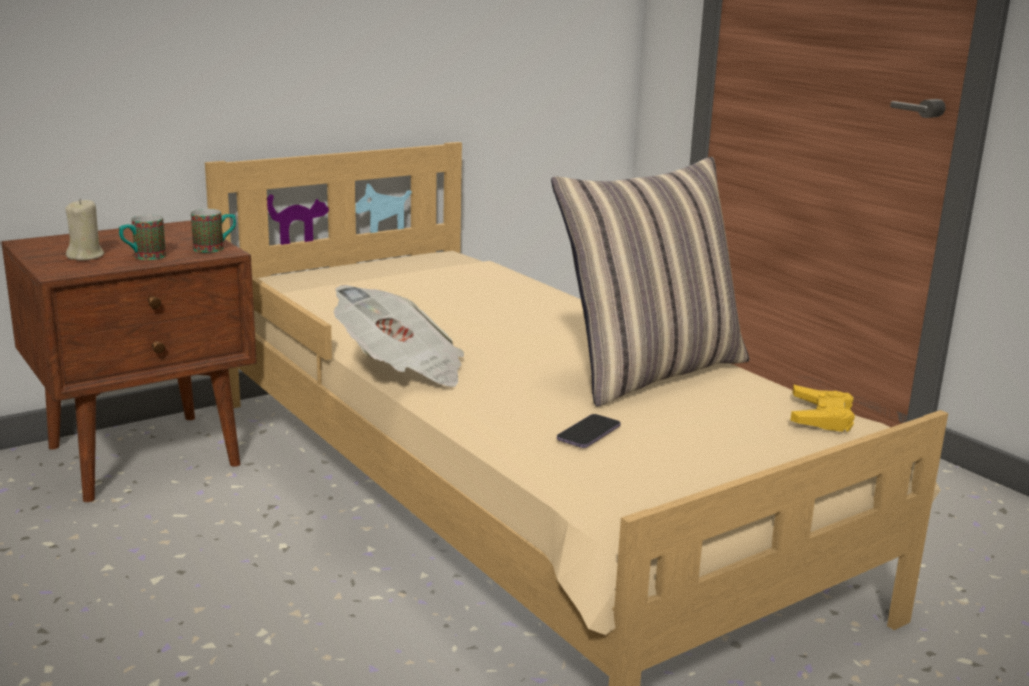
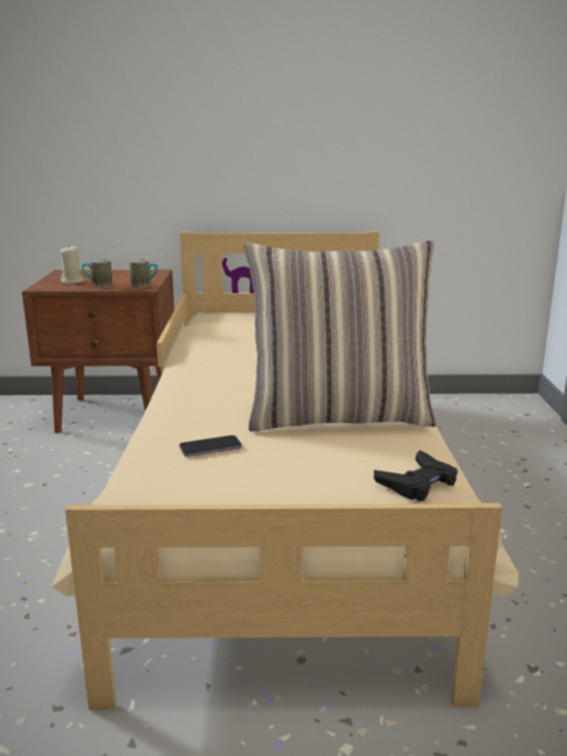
camera: 35 degrees right, 0 degrees up
(402, 369) = (176, 380): newspaper -> none
(821, 416) = (418, 483): yellow game controller -> black game controller

